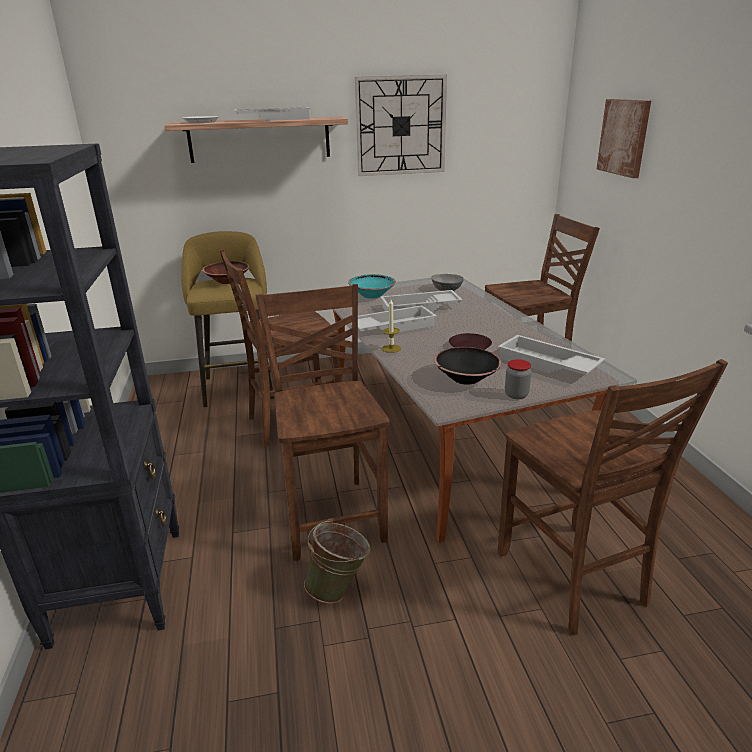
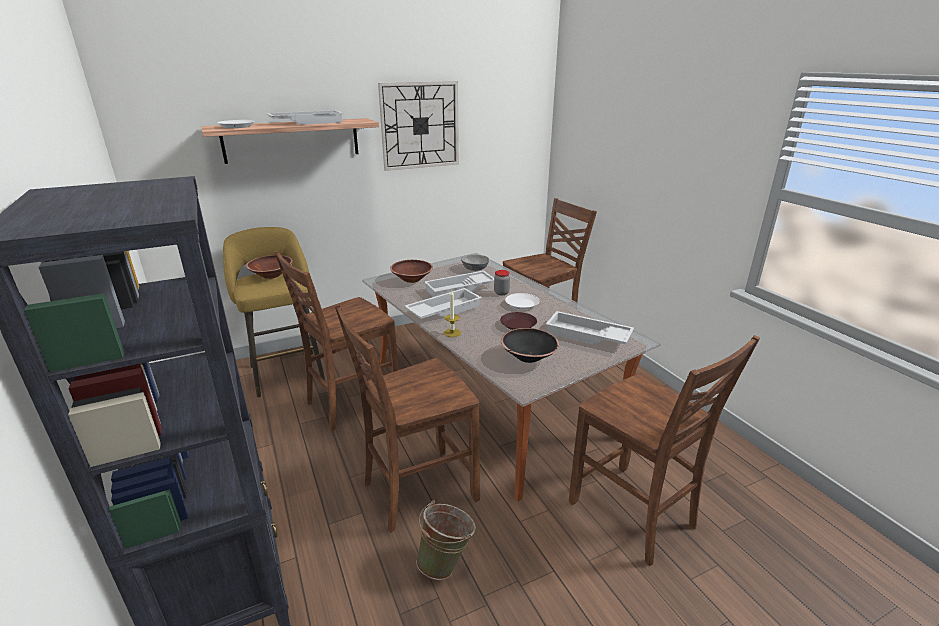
camera: 15 degrees left, 0 degrees up
(332, 515) = (417, 490): brown chair -> brown chair turned 90 degrees counterclockwise
(372, 295) = (412, 279): turquoise bowl -> brown bowl
(484, 327) = (522, 304): none -> white plate
(516, 395) = (575, 368): jar -> jar (501, 293)
(624, 137) = (610, 137): picture -> none

